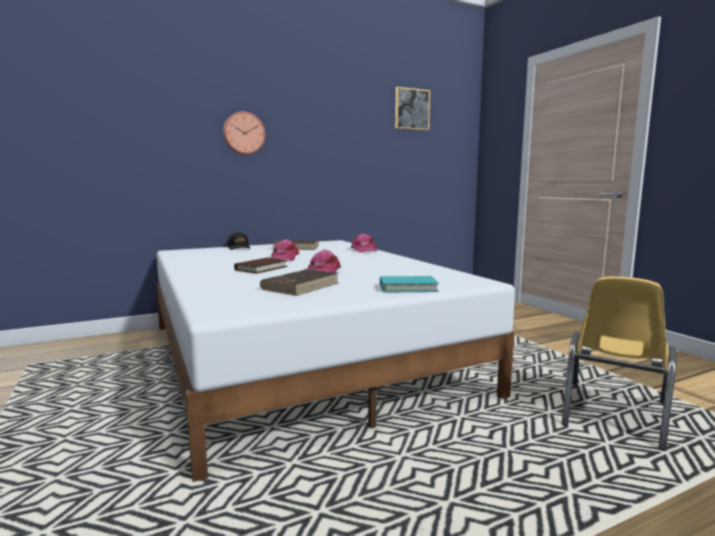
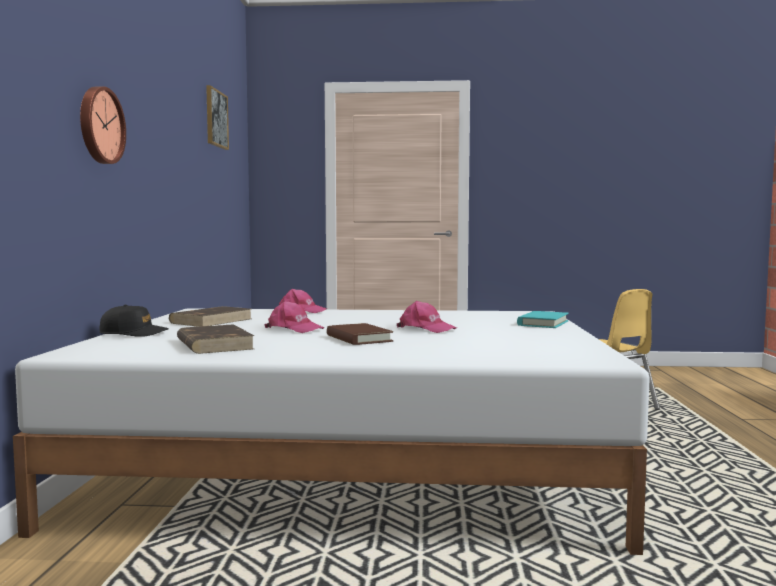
camera: 60 degrees left, 5 degrees down
(301, 286) = (495, 338): brown book -> brown book (214, 344)

